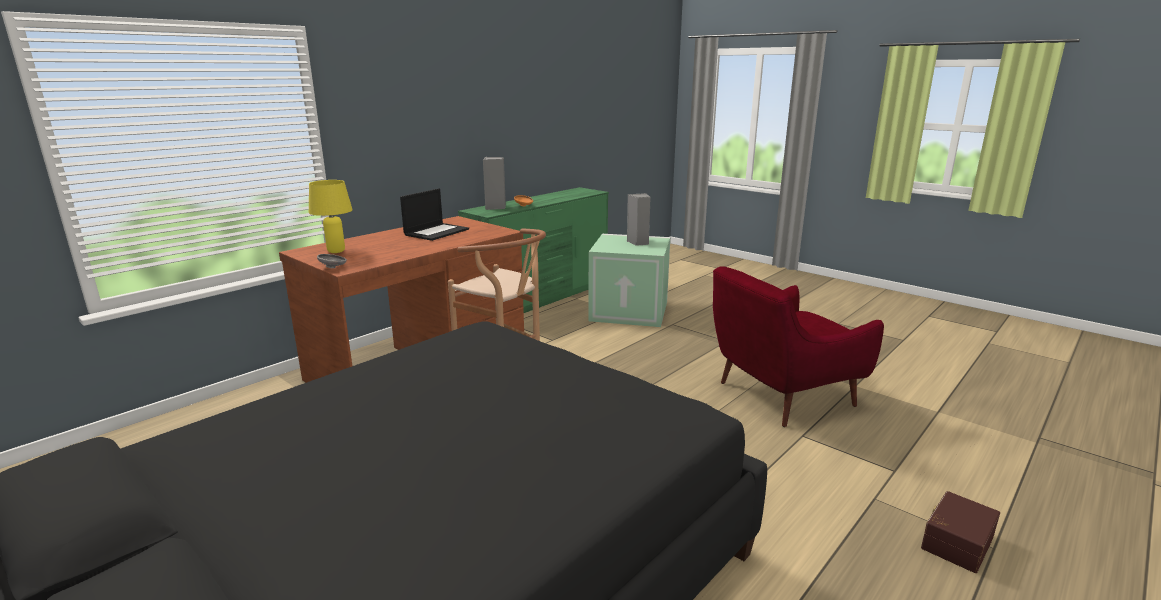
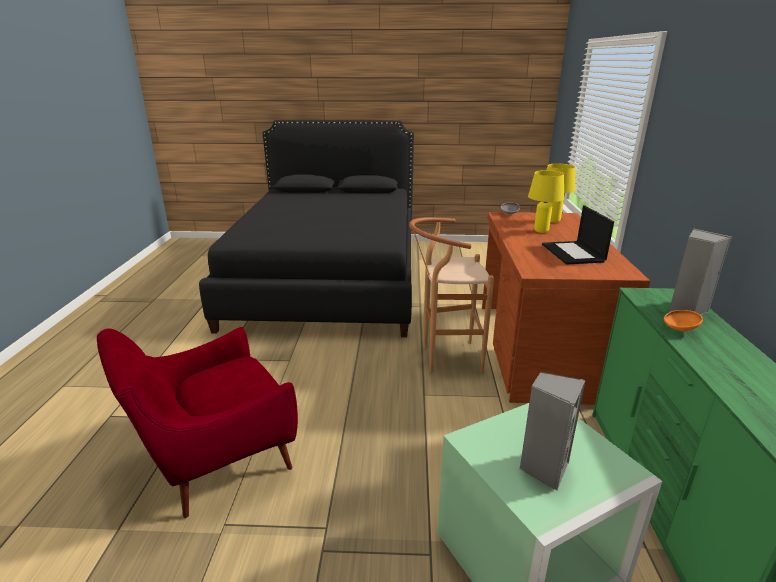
camera: 140 degrees right, 5 degrees up
(386, 247) = (541, 231): none -> yellow table lamp
(780, 395) = (214, 461): red armchair -> red armchair turned 150 degrees counterclockwise
(955, 542) = (87, 380): brown storage box -> none

